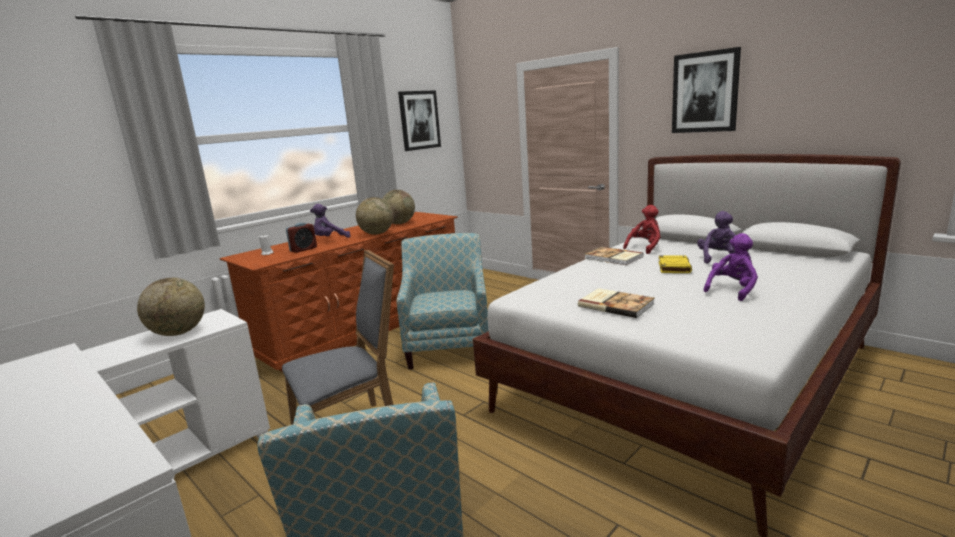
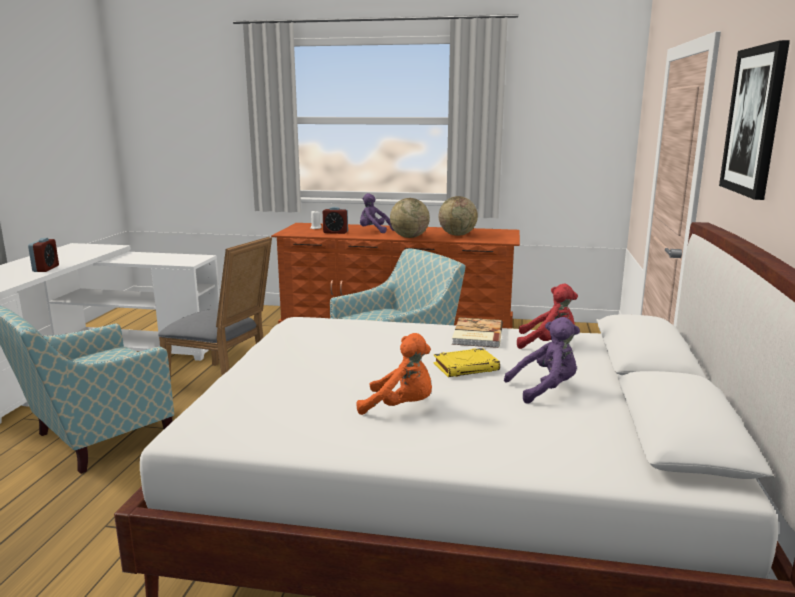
camera: 55 degrees right, 0 degrees up
(78, 403) = (46, 269): none -> alarm clock
(178, 333) = (166, 259): globe -> none
(419, 120) = (564, 119): picture -> none
(615, 304) = (297, 357): book -> none
(732, 290) = (401, 407): purple plush toy -> orange plush toy

